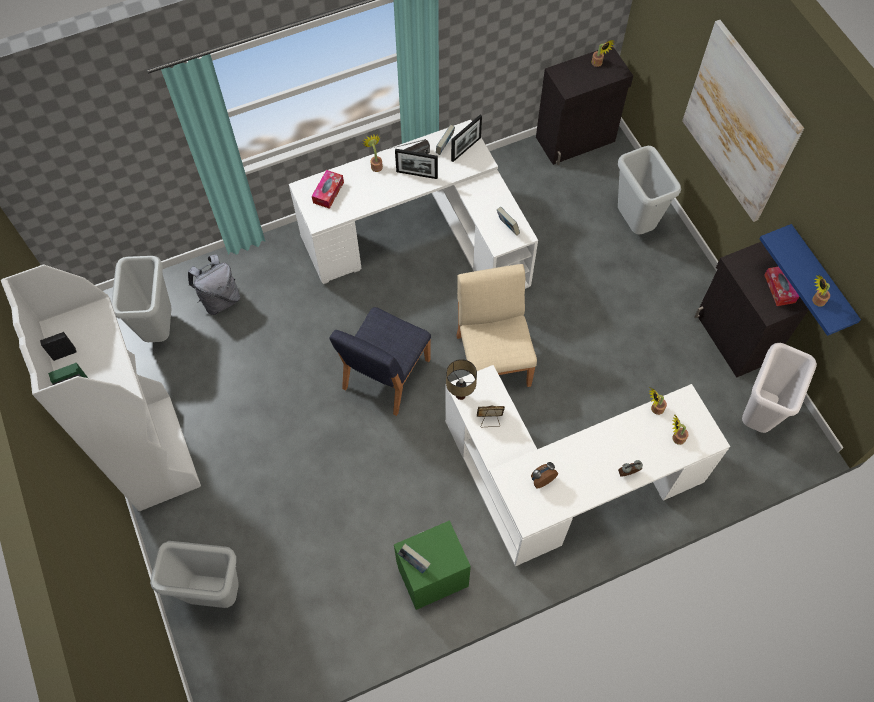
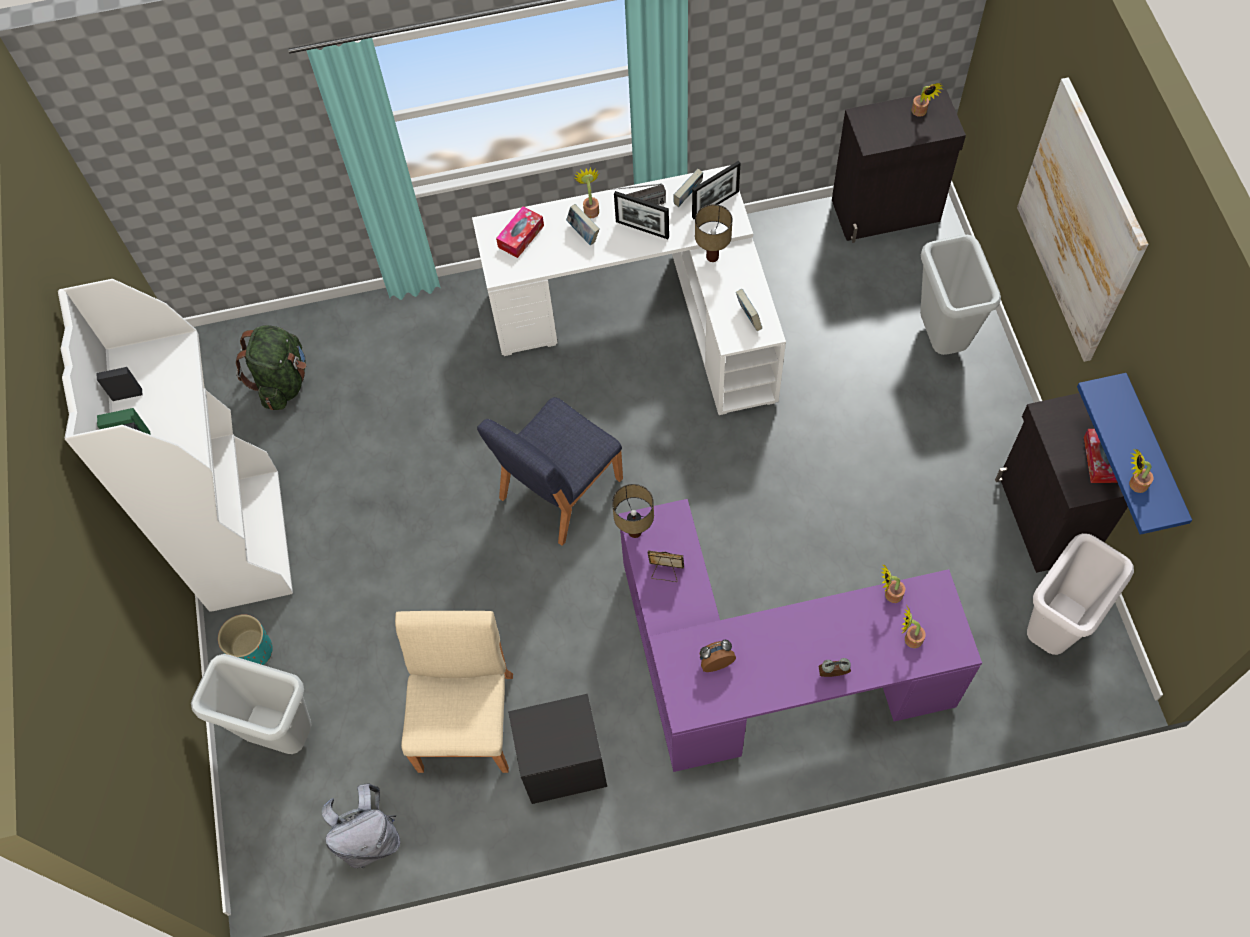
camera: 15 degrees right, 0 degrees up
(159, 328) = (283, 381): grey trash can -> green backpack
(179, 535) = (252, 651): none -> turquoise planter
(220, 299) = (367, 355): grey backpack -> grey backpack (370, 838)
(414, 562) = (529, 739): book -> book (583, 234)
(432, 576) = (563, 765): green nightstand -> black nightstand
(472, 187) = (713, 257): none -> table lamp
(493, 359) = (707, 492): beige chair -> beige chair (467, 720)
(564, 484) = (765, 675): white desk -> purple desk

